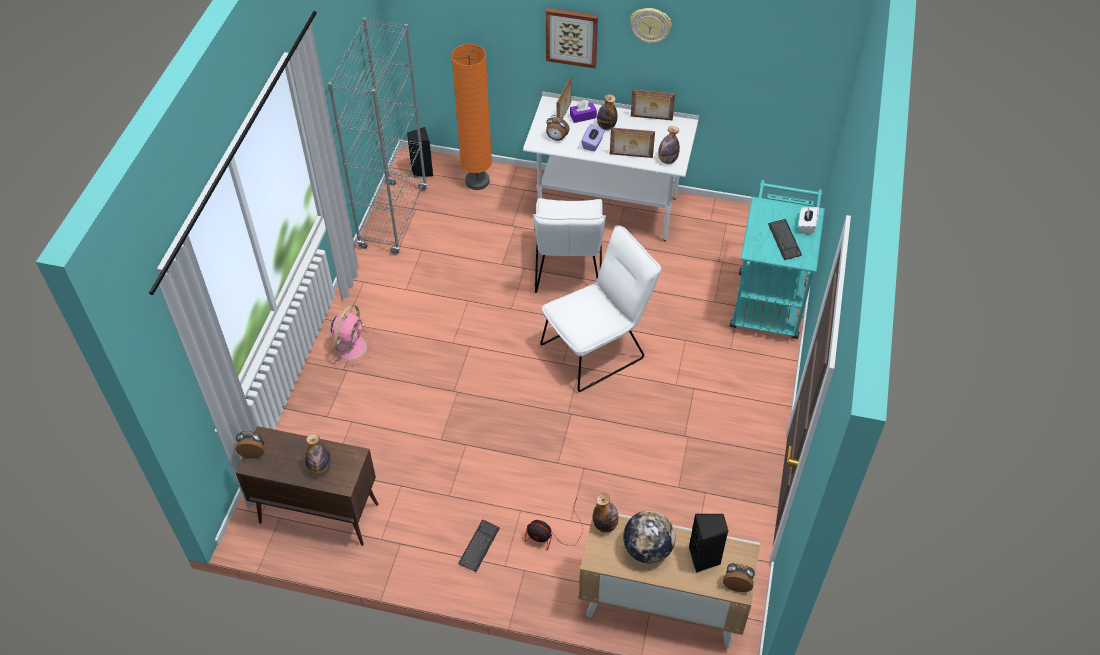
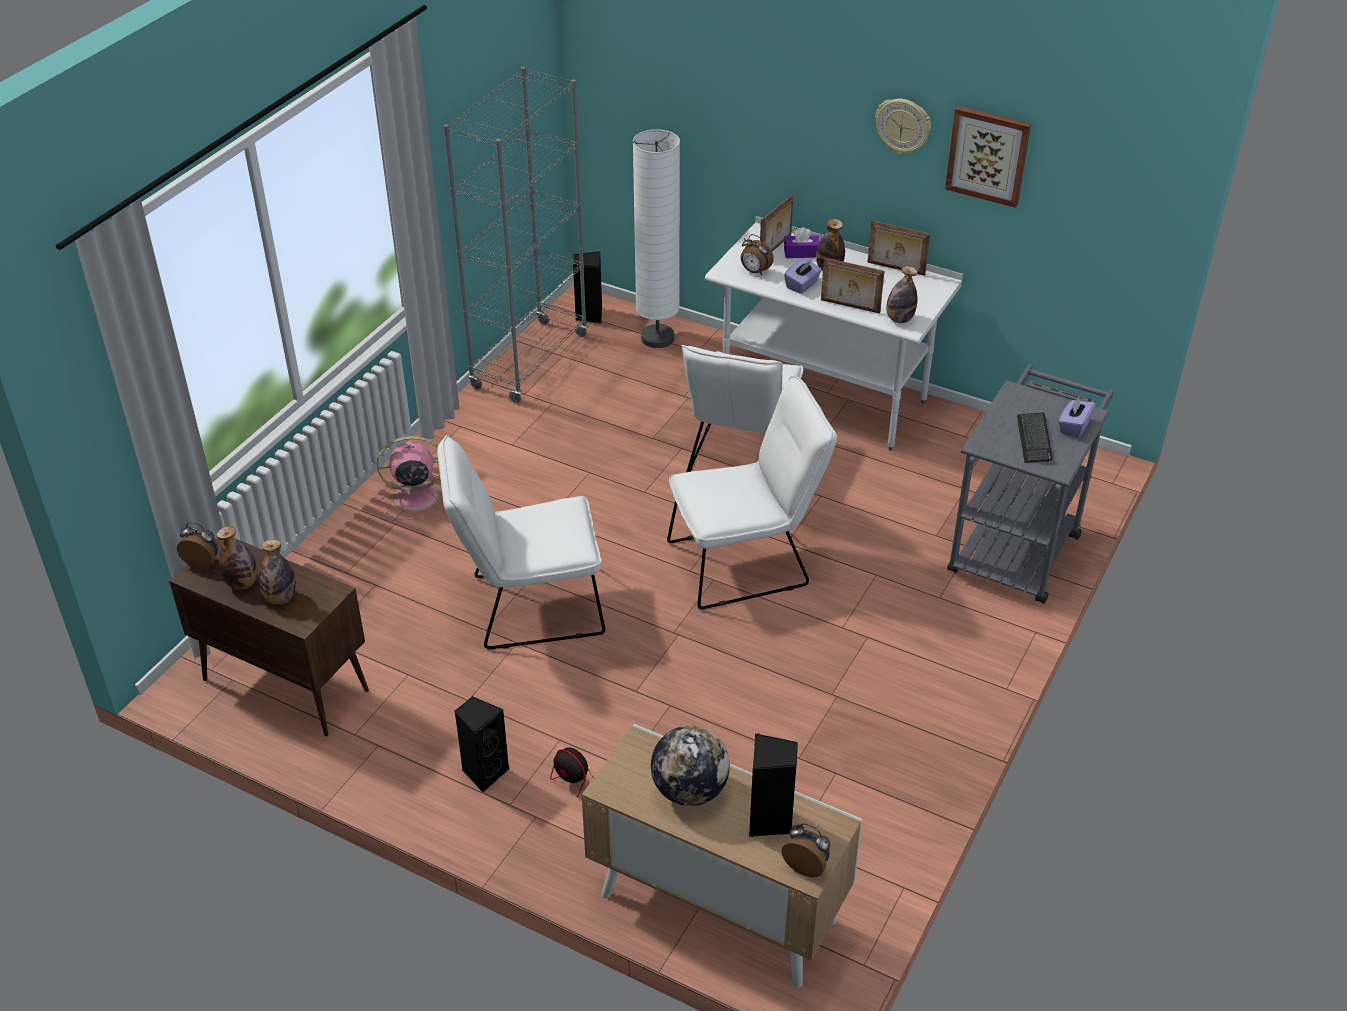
camera: 15 degrees right, 10 degrees down
(351, 346) = (413, 497): pink fan -> pink fan turned 135 degrees counterclockwise
(463, 415) = (527, 606): none -> white chair
(477, 181) = (657, 338): orange floor lamp -> white floor lamp
(479, 546) = (484, 772): keyboard -> black speaker
(572, 37) = (798, 135): picture -> picture (988, 155)
(605, 525) = (640, 747): bottle -> bottle (242, 583)
(768, 298) = (1018, 545): turquoise cart -> grey cart
(806, 225) = (1074, 427): white tissue box -> purple tissue box

